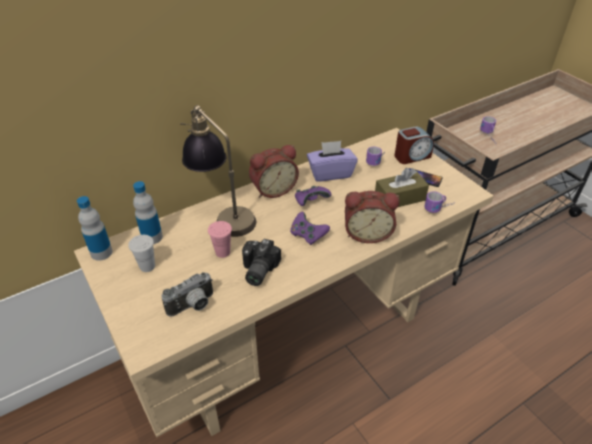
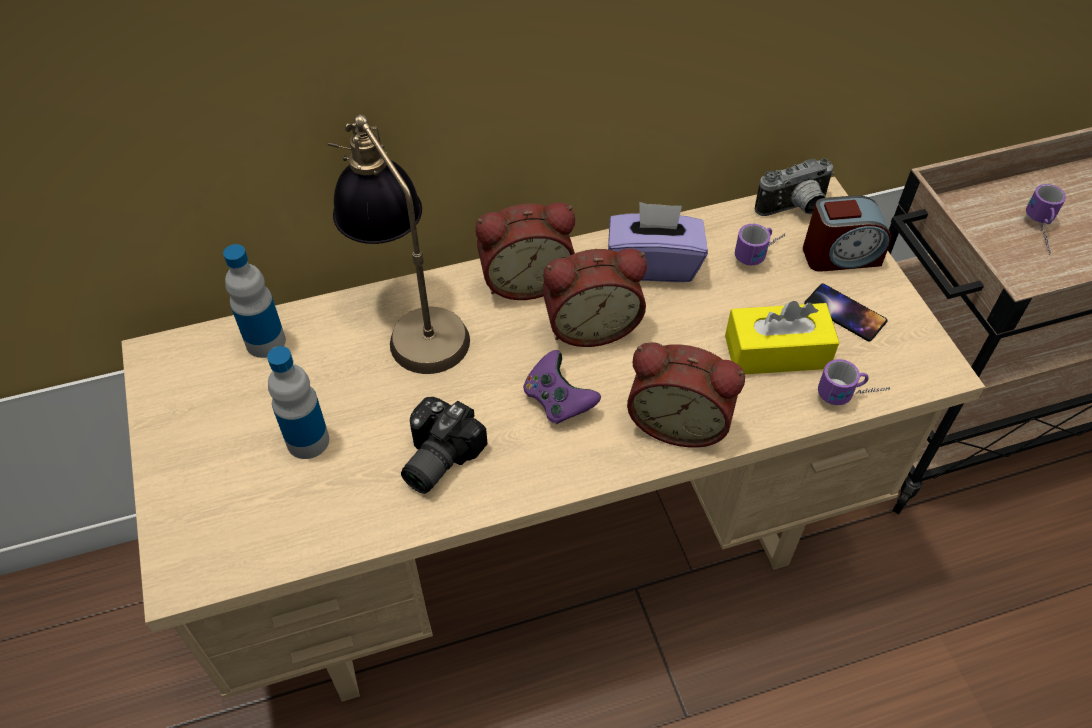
camera: 15 degrees right, 10 degrees up
(101, 252) = (167, 356): bottle -> bottle (308, 441)
(147, 266) = (239, 403): white cup -> none
(193, 306) = (294, 508): camera -> camera (795, 209)
(222, 252) = (384, 403): pink cup -> none
(311, 202) = (590, 324): purple game controller -> alarm clock
(399, 198) = (776, 352): brown tissue box -> yellow tissue box

